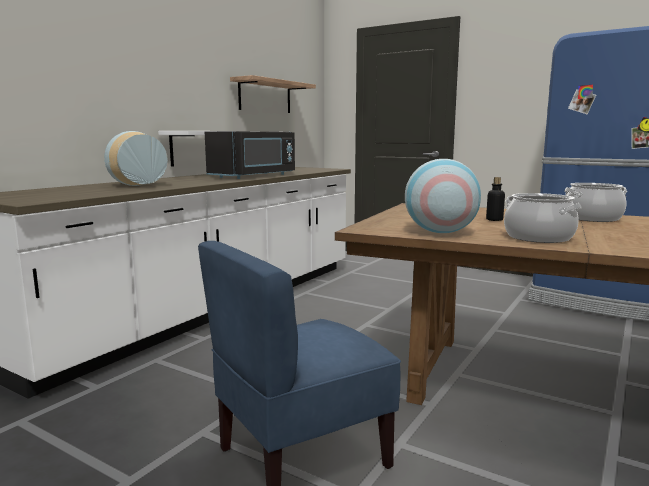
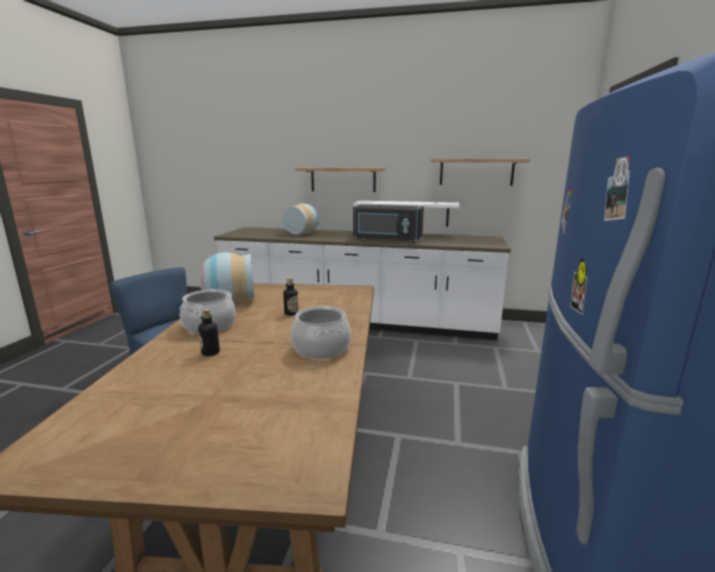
camera: 70 degrees right, 5 degrees up
(134, 96) = (343, 179): none -> shelf
(622, 237) = (210, 352): none -> bottle

